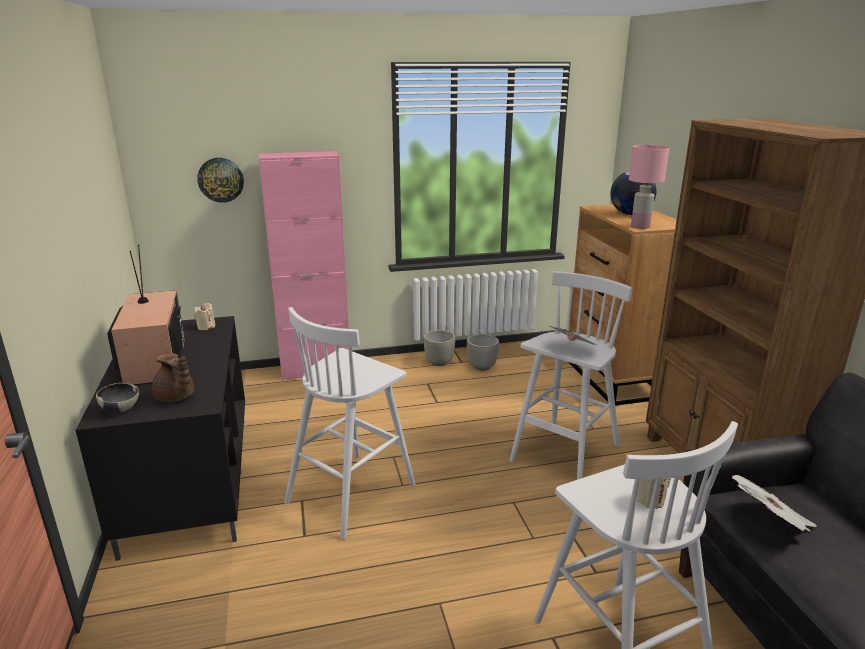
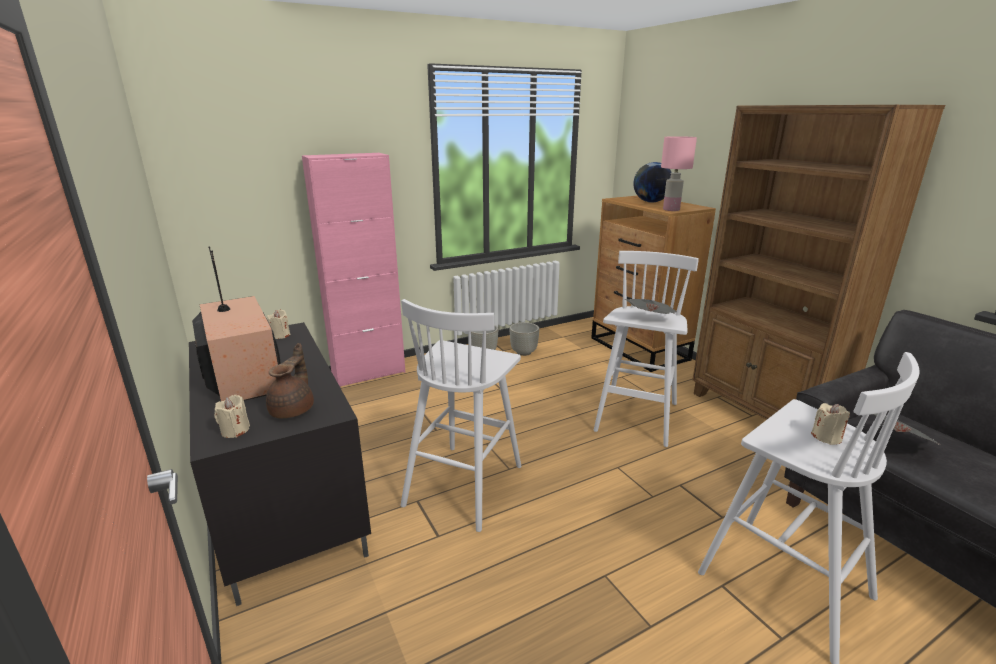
camera: 15 degrees left, 0 degrees up
(121, 409) = (235, 431): bowl -> beige candle
(175, 397) = (294, 409): brown teapot -> brown teapot turned 105 degrees counterclockwise
(220, 180) = (261, 184): wall clock -> none

